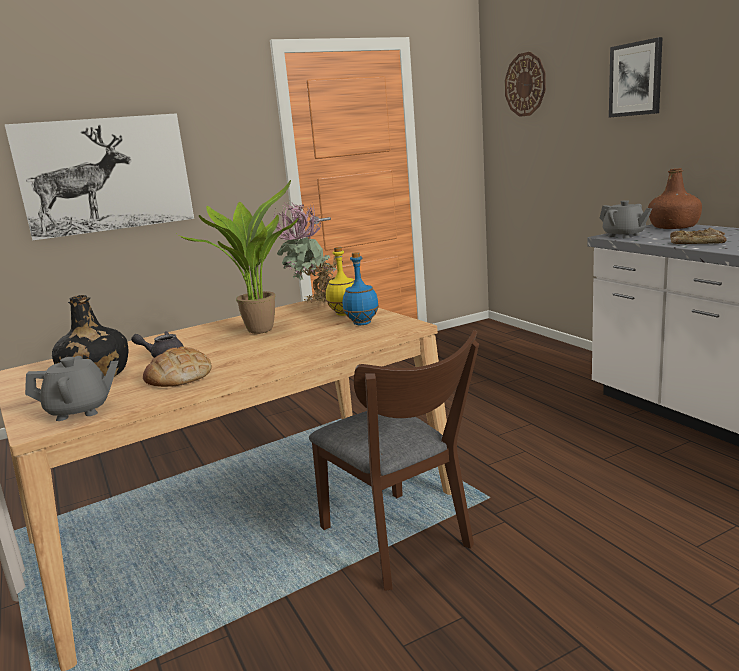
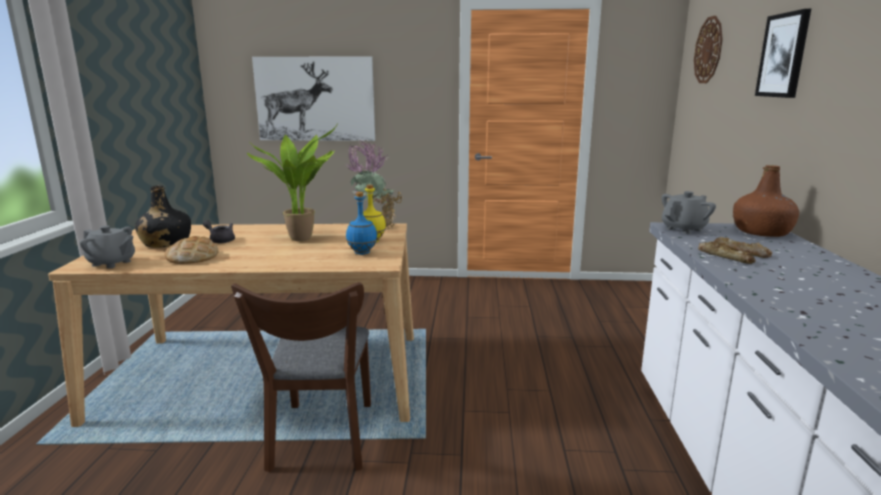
camera: 30 degrees right, 0 degrees up
(624, 235) = (684, 229): grey teapot -> grey teapot turned 120 degrees counterclockwise

